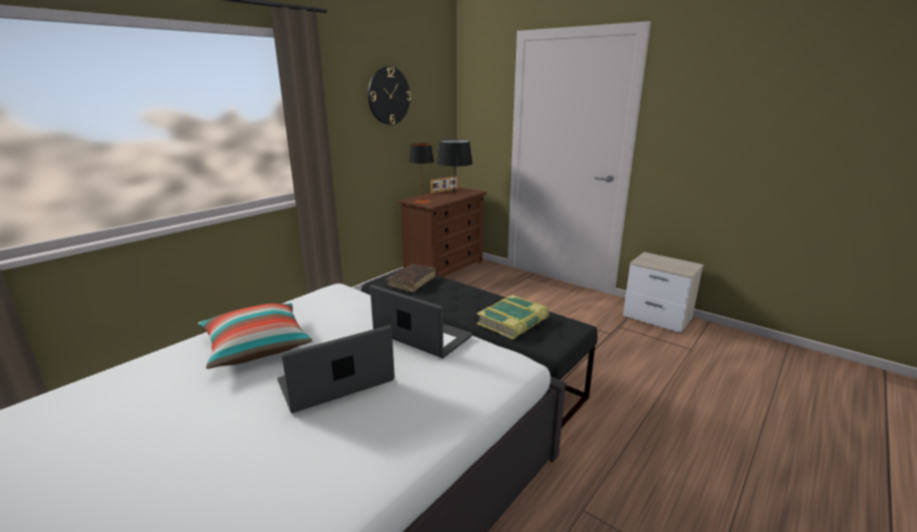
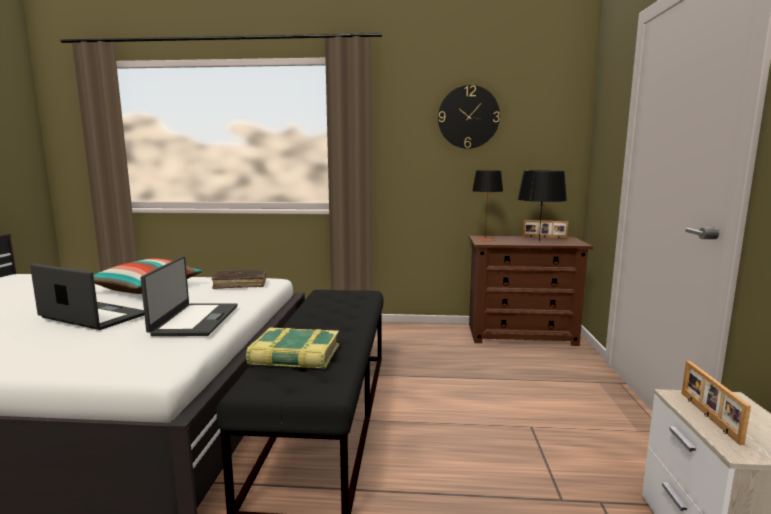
camera: 55 degrees right, 10 degrees down
(411, 282) = (338, 300): brown book -> brown book (240, 284)
(659, 265) = (708, 416): none -> picture frame

